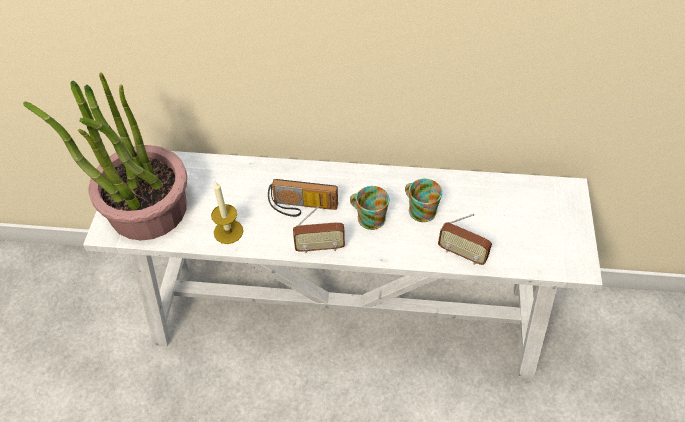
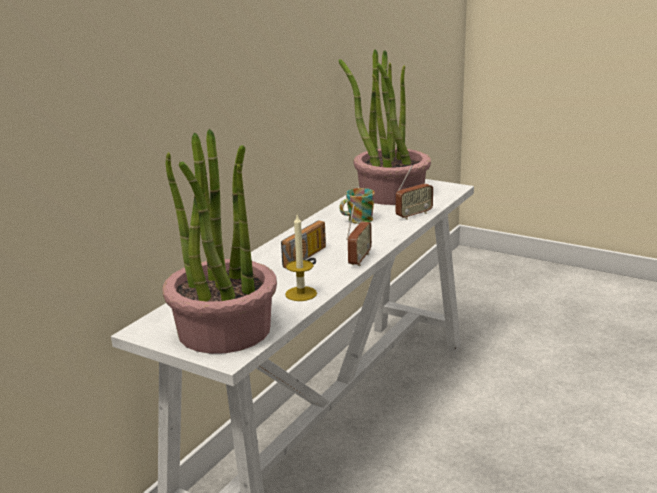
camera: 65 degrees left, 30 degrees down
(368, 216) = (345, 237): mug -> none
(516, 211) = (390, 194): none -> potted plant

